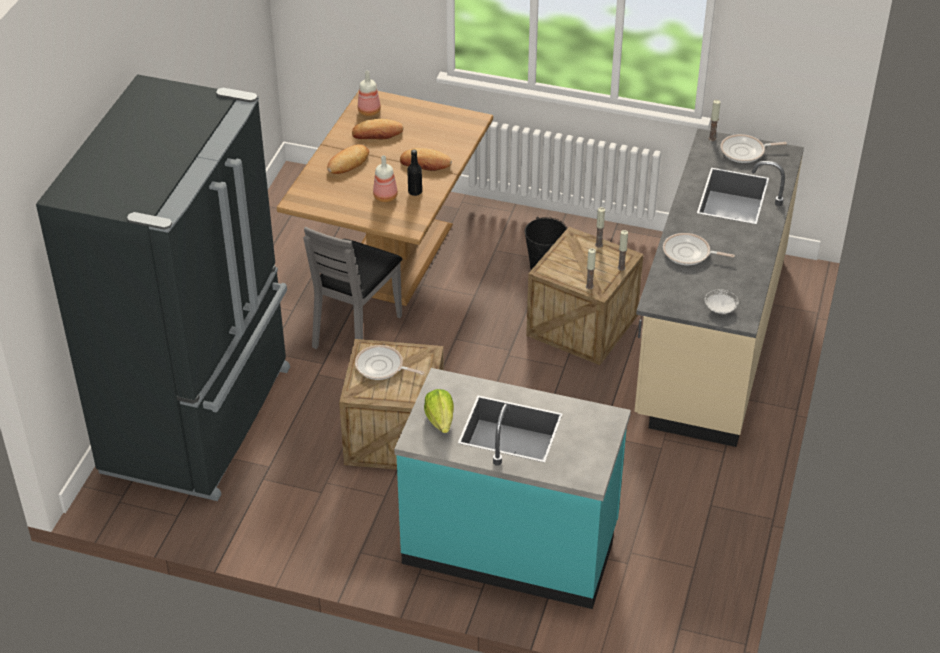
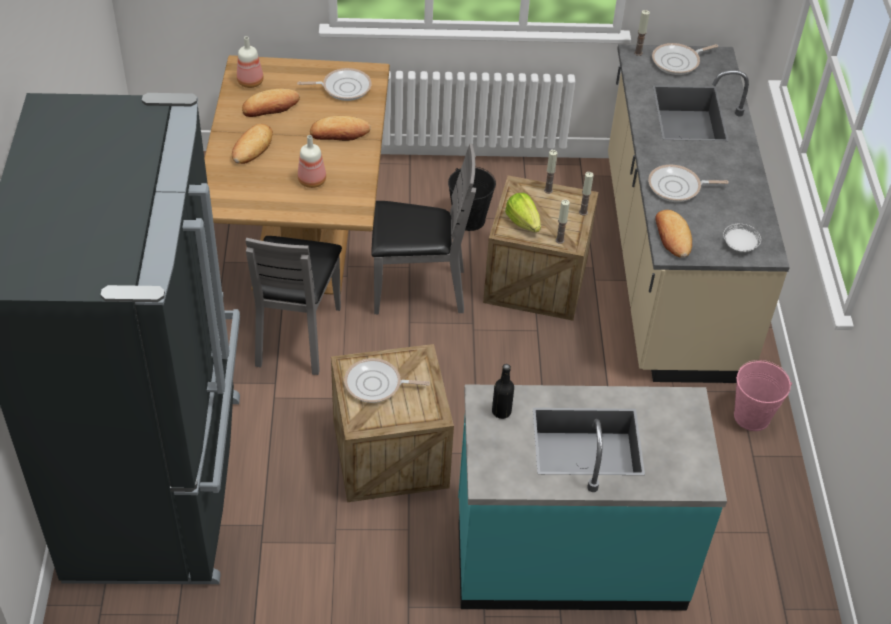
camera: 20 degrees left, 5 degrees up
(415, 192) = (343, 169): black bottle -> black bottle (501, 411)
(440, 420) = (505, 449): lettuce -> lettuce (523, 222)
(445, 128) = (343, 87): none -> frying pan
(474, 314) = (417, 289): none -> grey chair
(664, 291) = (672, 237): none -> bread
(725, 474) = (752, 417): none -> pink bucket

